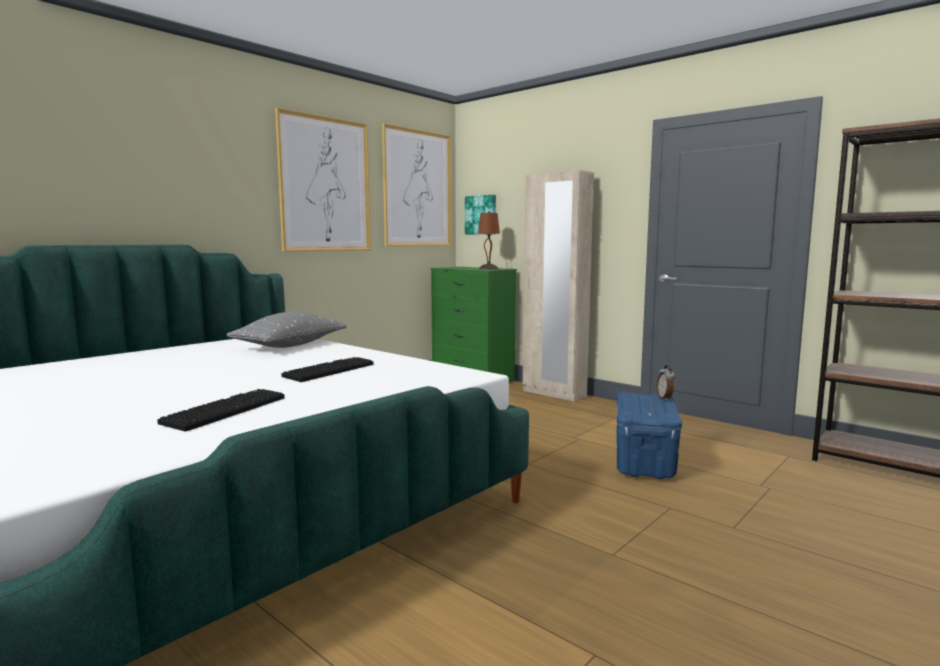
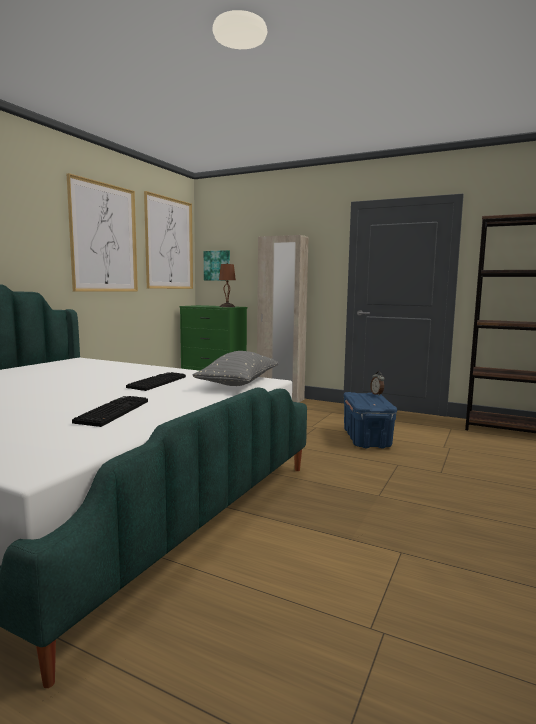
camera: 15 degrees left, 0 degrees up
(290, 345) = (100, 366): grey pillow -> grey pillow (239, 383)

